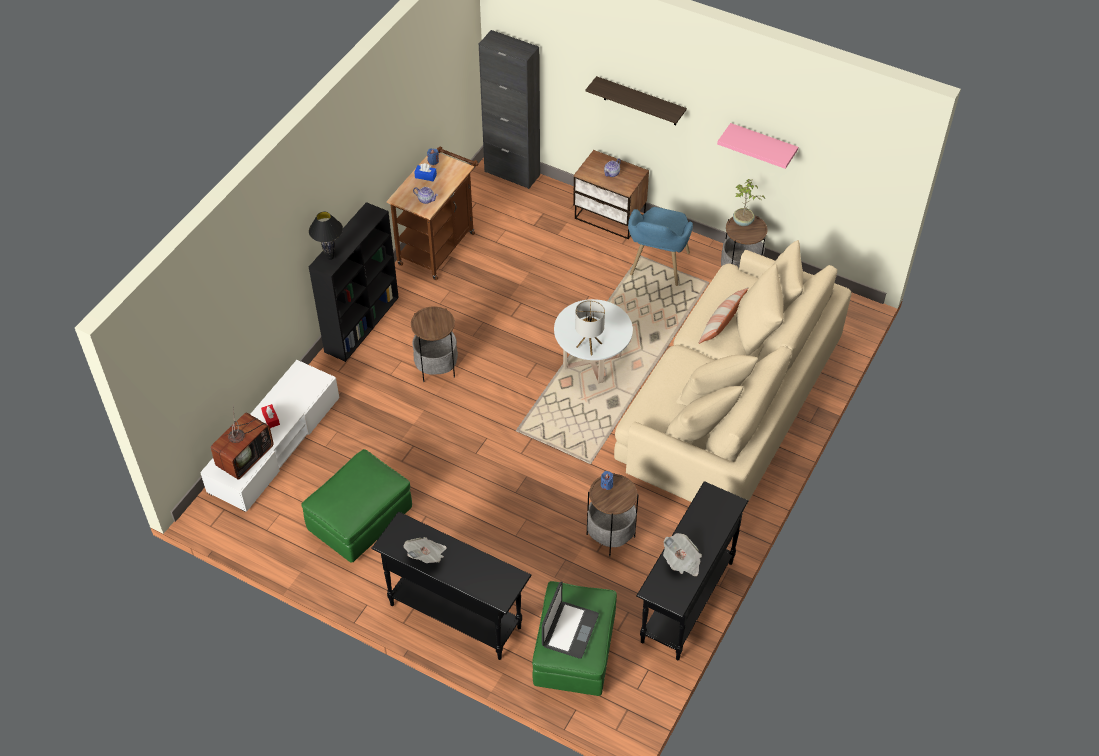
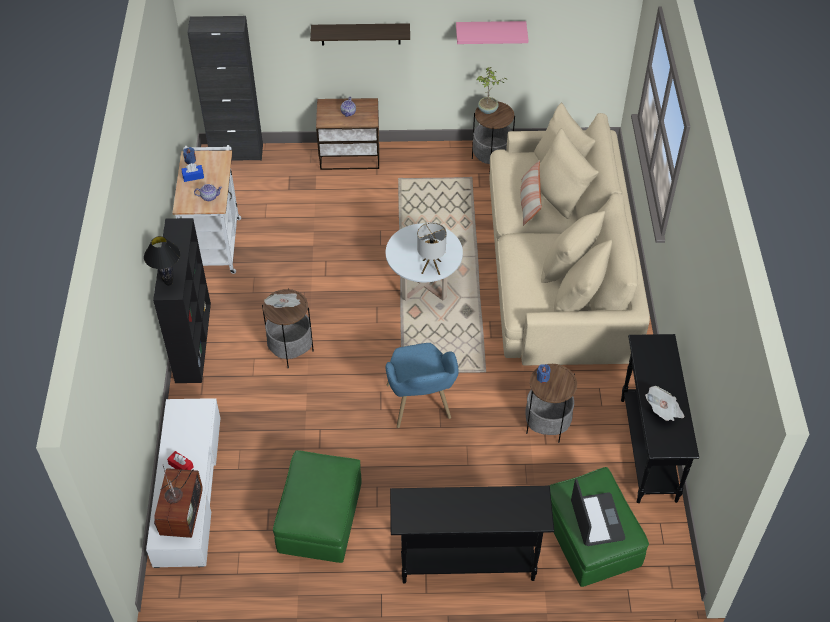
camera: 30 degrees left, 0 degrees up
(426, 556) = (446, 515): newspaper -> newspaper (284, 306)
(439, 245) = (215, 241): brown cart -> white cart
(657, 270) = (422, 184): blue armchair -> blue armchair (420, 409)

